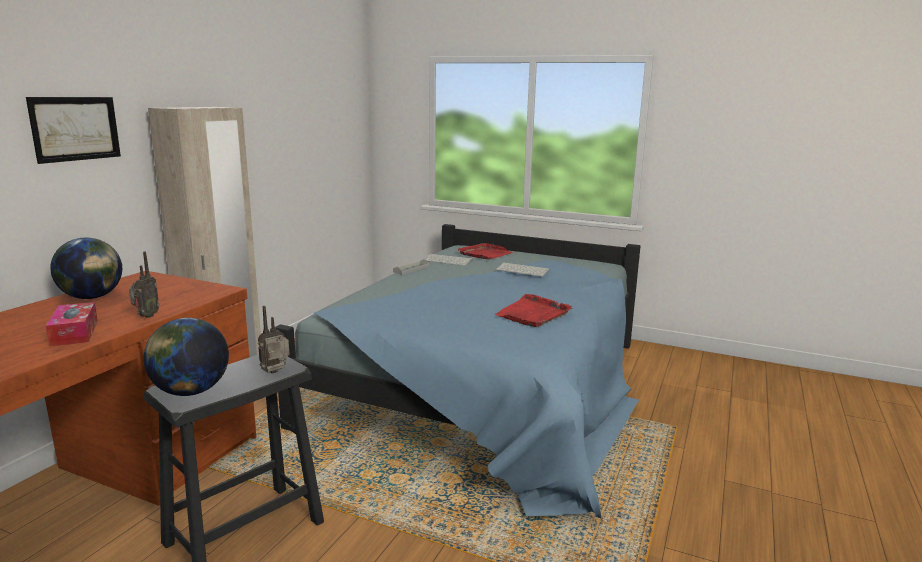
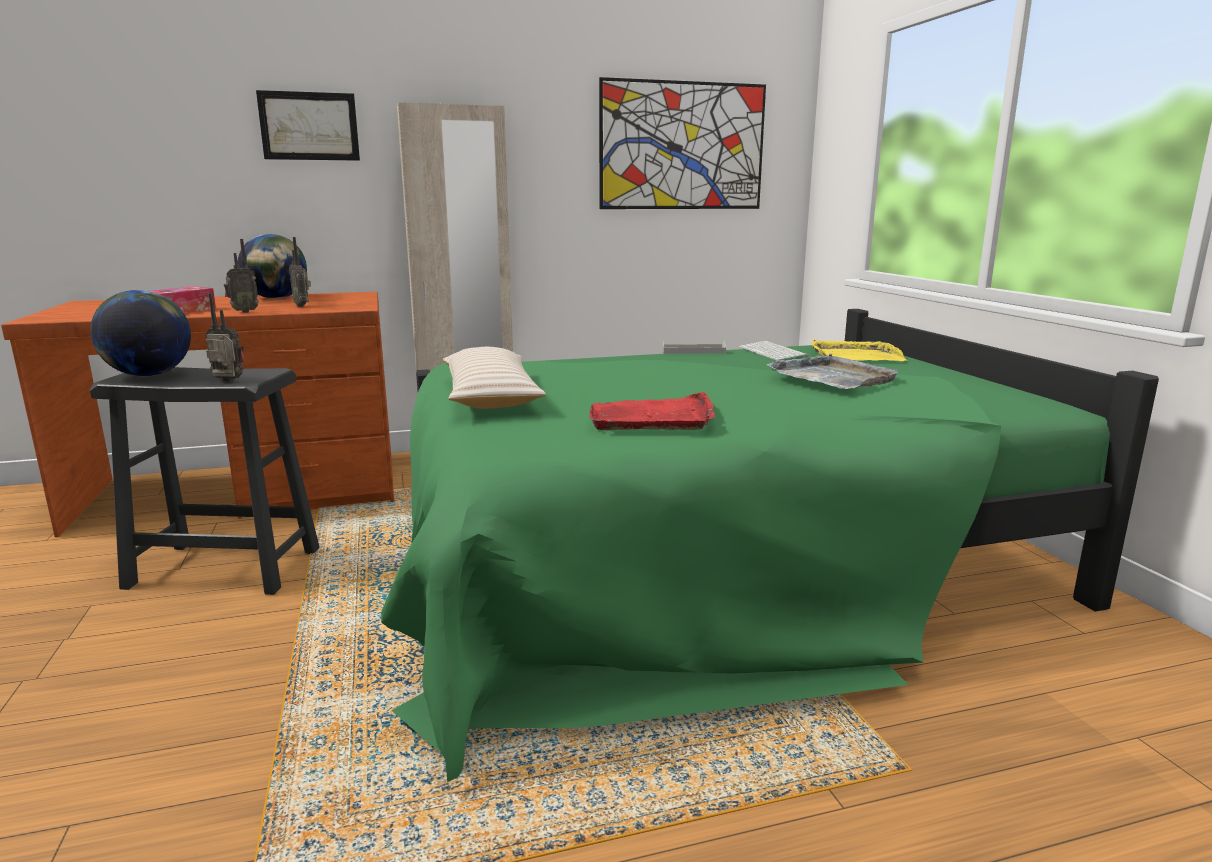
camera: 50 degrees right, 0 degrees up
(164, 298) = (303, 306): none -> radio
(314, 125) = (682, 146): none -> picture
(431, 327) = (490, 396): none -> beige pillow
(485, 254) = (855, 356): red tray -> yellow tray
(489, 387) = (710, 560): blue bed -> green bed
(523, 270) = (833, 377): keyboard -> grey tray

